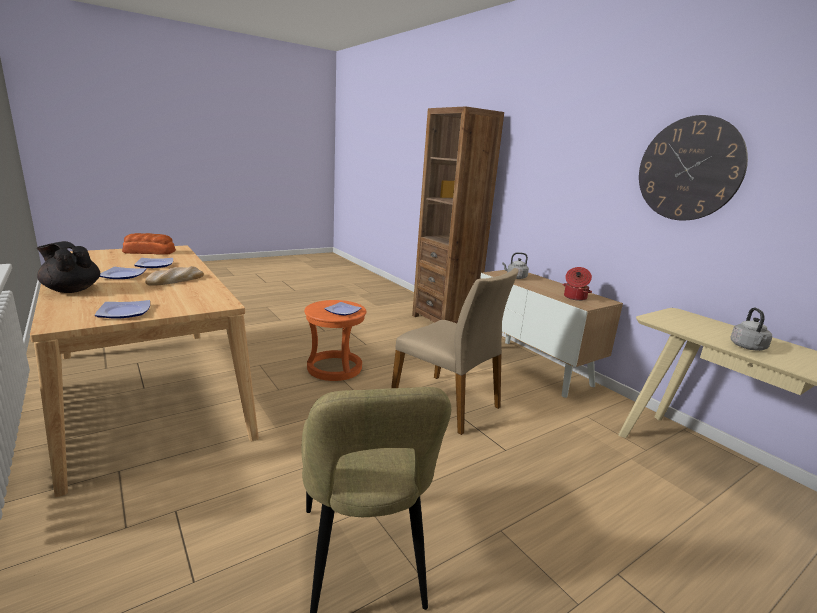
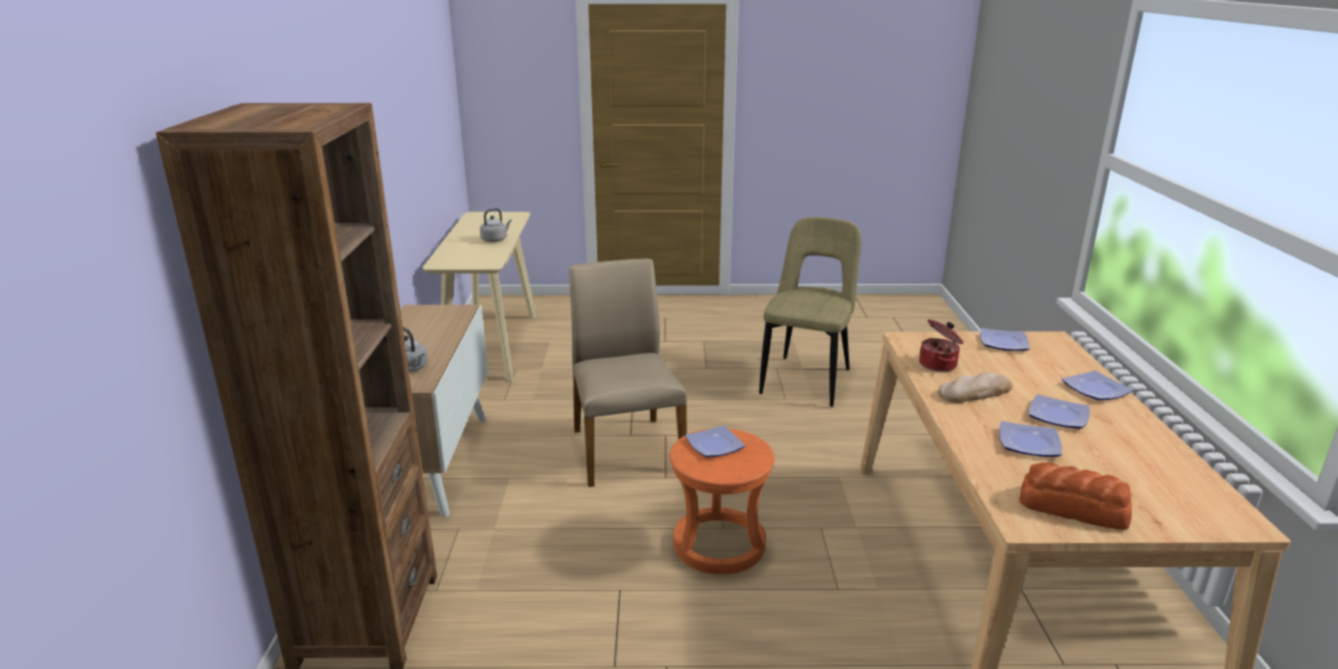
camera: 145 degrees left, 5 degrees up
(71, 290) = (1095, 390): black teapot -> plate
(574, 297) = (439, 320): cooking pot -> cooking pot (939, 364)
(689, 169) = (386, 124): wall clock -> none

